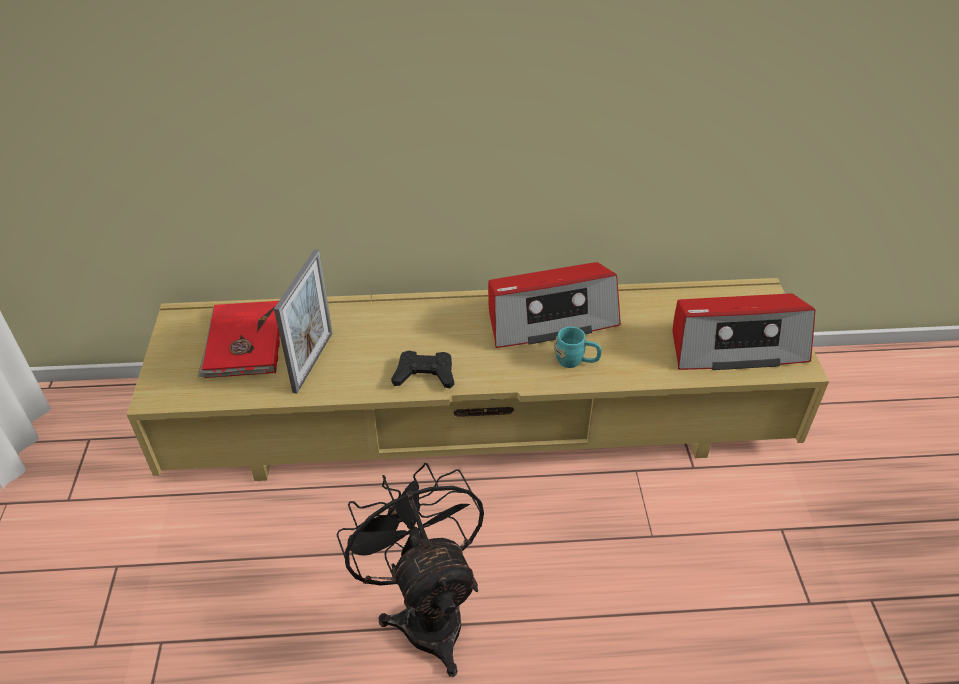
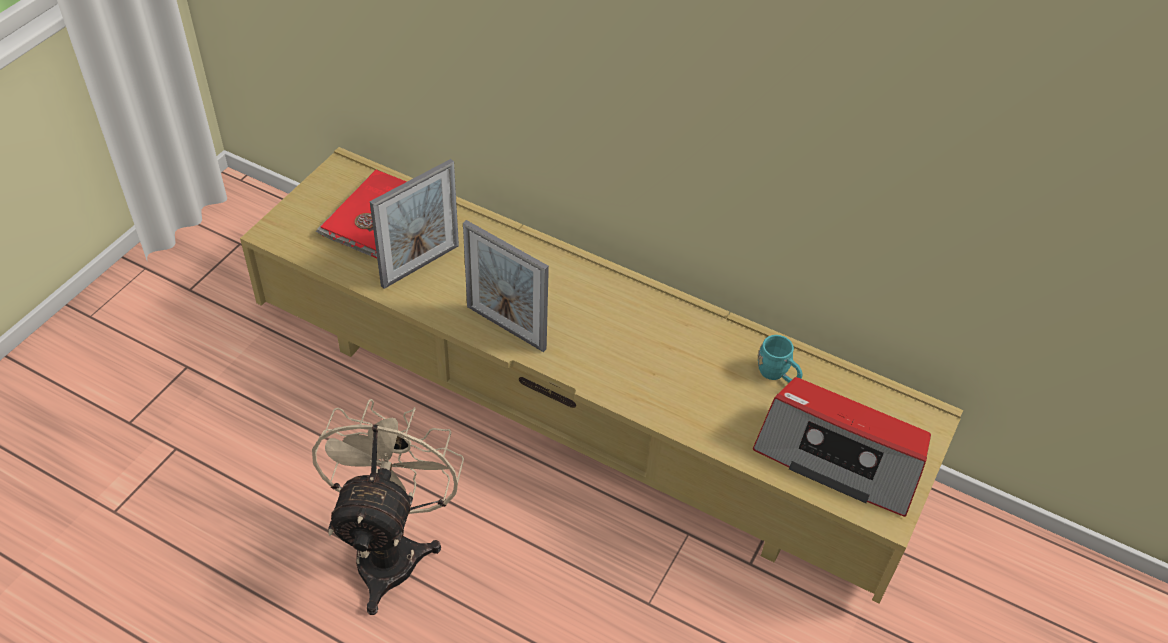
camera: 30 degrees right, 5 degrees up
(424, 374) = (506, 327): black game controller -> picture frame
(426, 612) = (391, 548): black fan -> beige fan
(550, 318) = (671, 331): radio -> none
(576, 361) = (658, 388): turquoise mug -> turquoise mug (777, 375)

